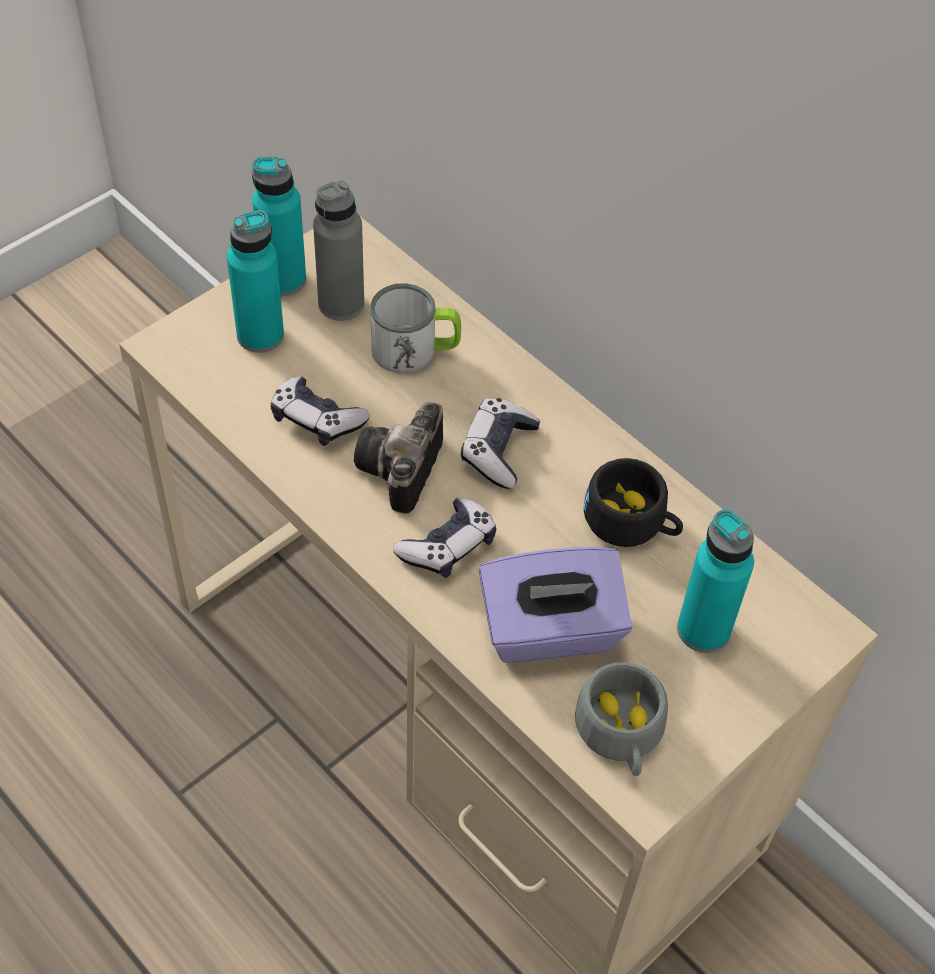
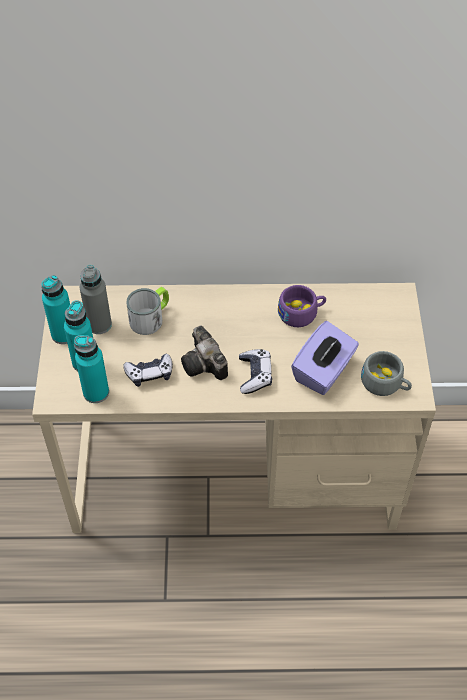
camera: 45 degrees left, 0 degrees up
(498, 450) = (227, 328): game controller -> none
(632, 522) = (301, 313): black cup -> purple cup
(703, 630) = (366, 328): turquoise bottle -> turquoise bottle (96, 392)

